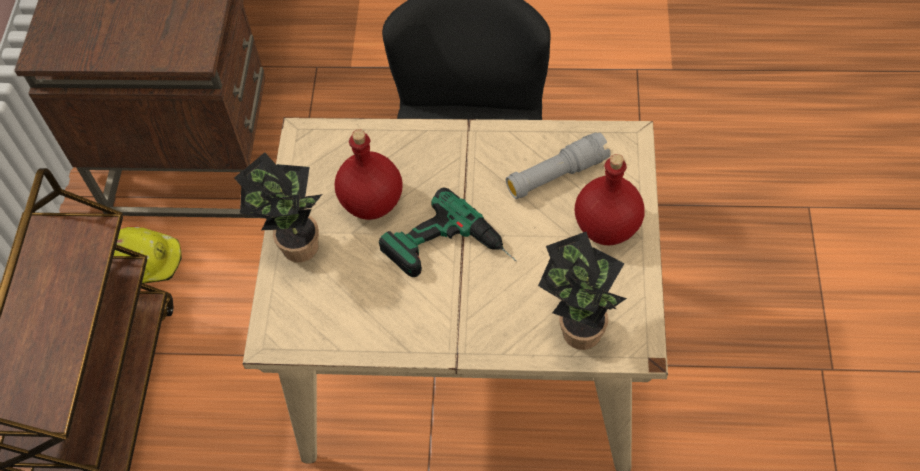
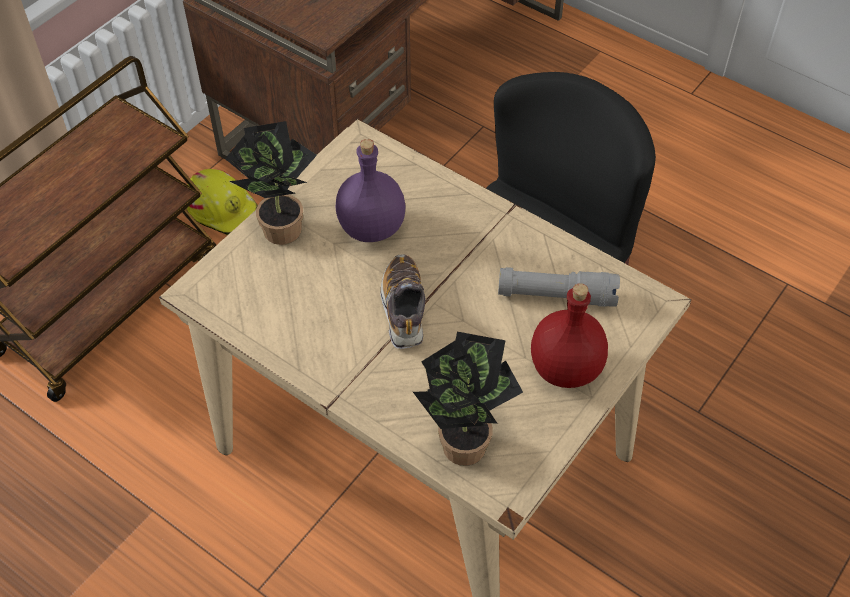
camera: 30 degrees right, 5 degrees down
(372, 203) = (371, 228): red bottle -> purple bottle
(451, 253) = (404, 309): power drill -> shoe

